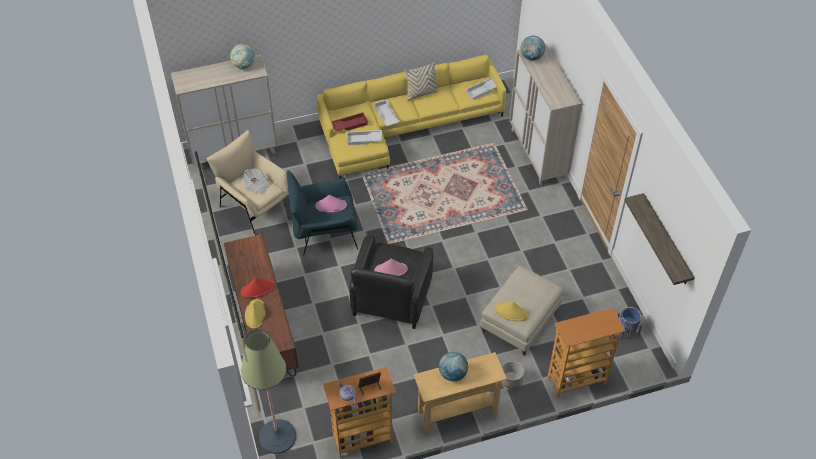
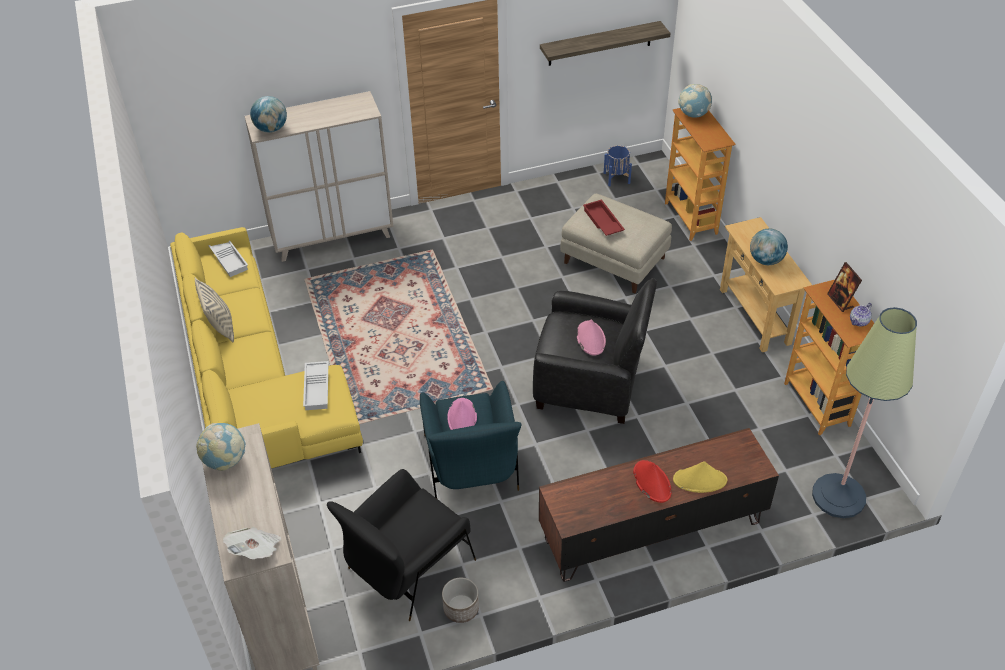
camera: 90 degrees left, 5 degrees down
(255, 205) = (408, 567): beige armchair -> black armchair
(257, 186) = (417, 520): newspaper -> newspaper (256, 550)
(349, 124) = (279, 408): red tray -> red tray (602, 222)
(385, 115) = (264, 367): white tray -> none
(511, 312) = (641, 231): yellow hat -> none
(511, 380) = (700, 270): planter -> planter (461, 608)
(606, 321) = (693, 114): none -> globe

